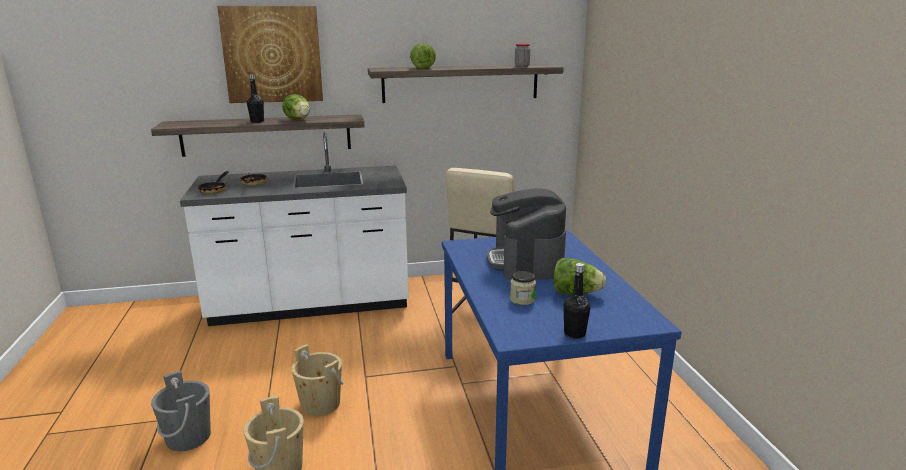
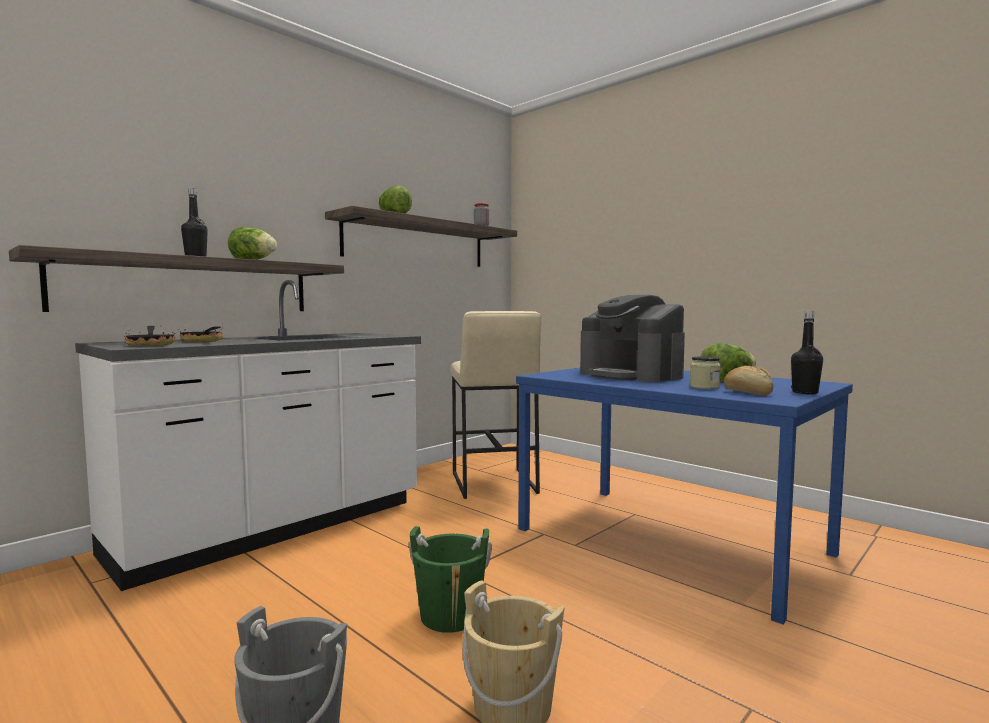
camera: 35 degrees left, 15 degrees down
(272, 54) = (207, 175): picture -> none
(320, 404) = (450, 616): beige bucket -> green bucket
(527, 319) = (748, 392): none -> bread

